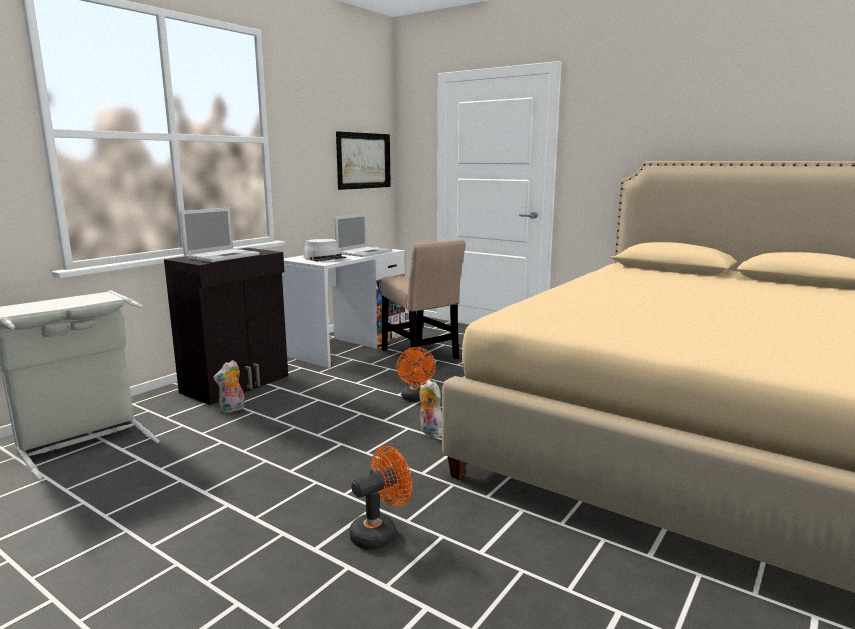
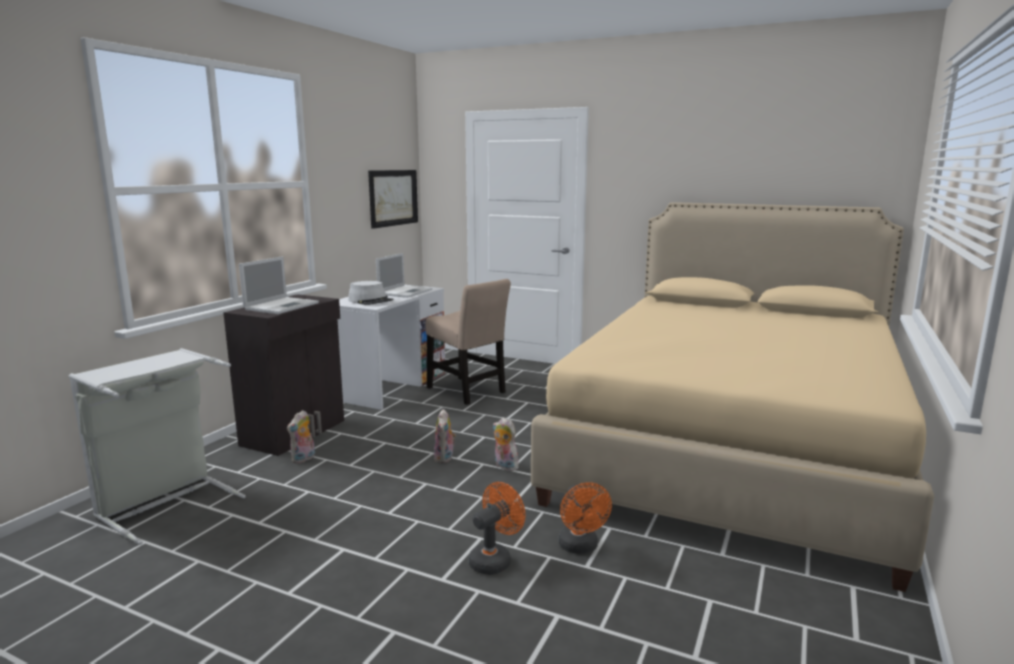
camera: 10 degrees left, 0 degrees up
(371, 419) = (445, 458): none -> plush toy
(416, 399) = (479, 435): orange fan -> orange fan (580, 547)

